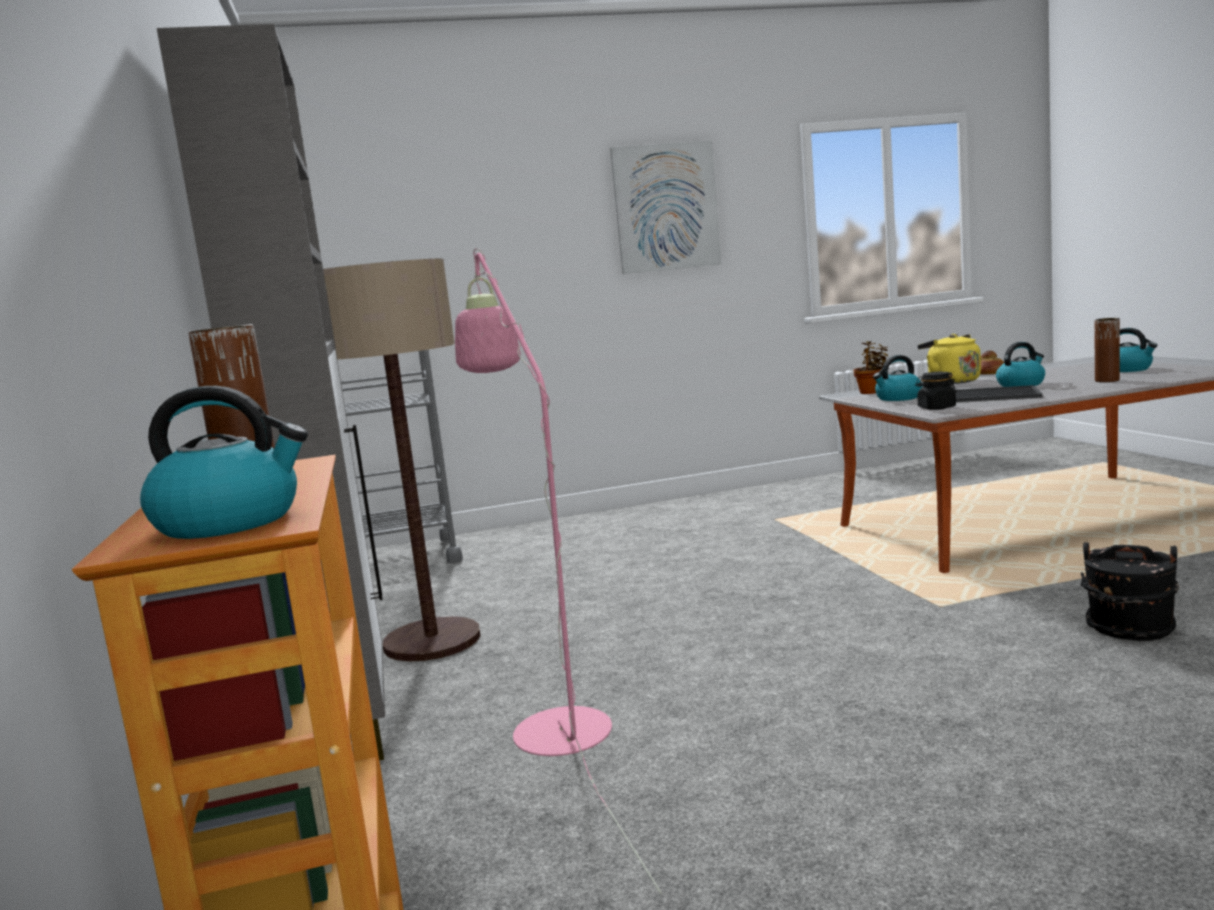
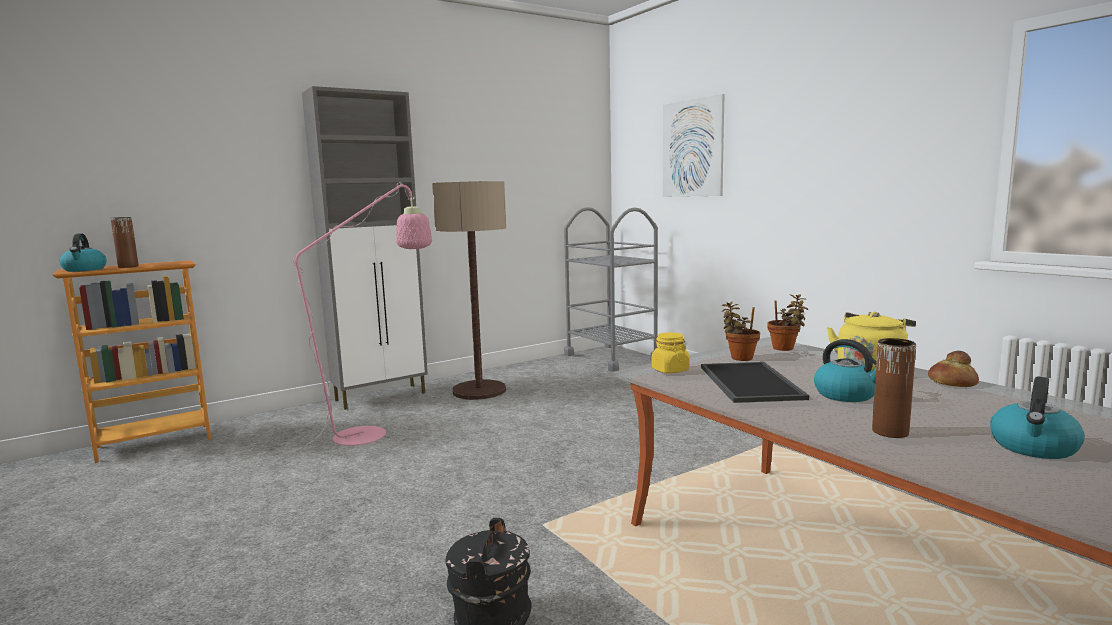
camera: 70 degrees right, 0 degrees up
(666, 207) = (838, 129): picture -> picture (692, 148)
(898, 398) = (739, 357): kettle -> potted plant
(936, 408) = (670, 370): black jar -> yellow jar

